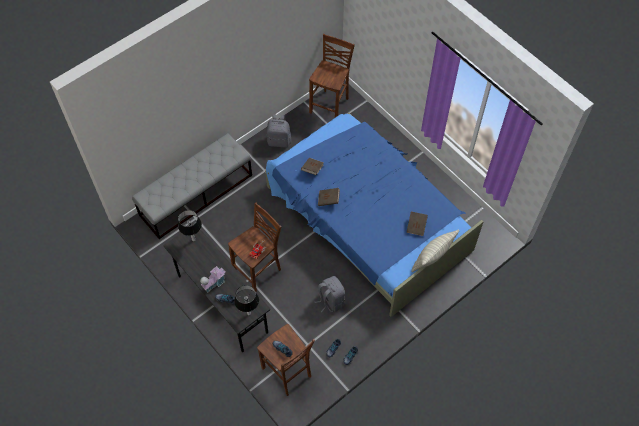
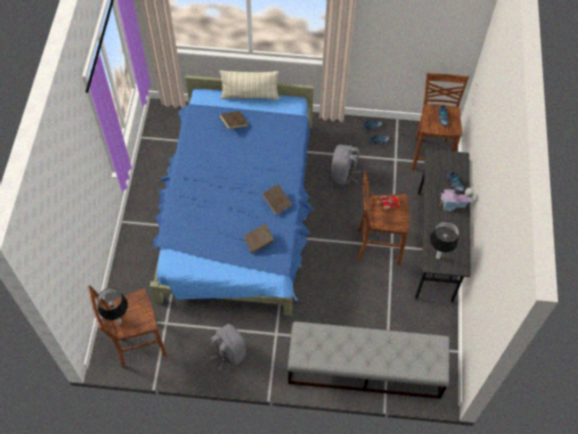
camera: 135 degrees left, 0 degrees up
(248, 313) = (446, 159): table lamp -> table lamp (119, 321)

